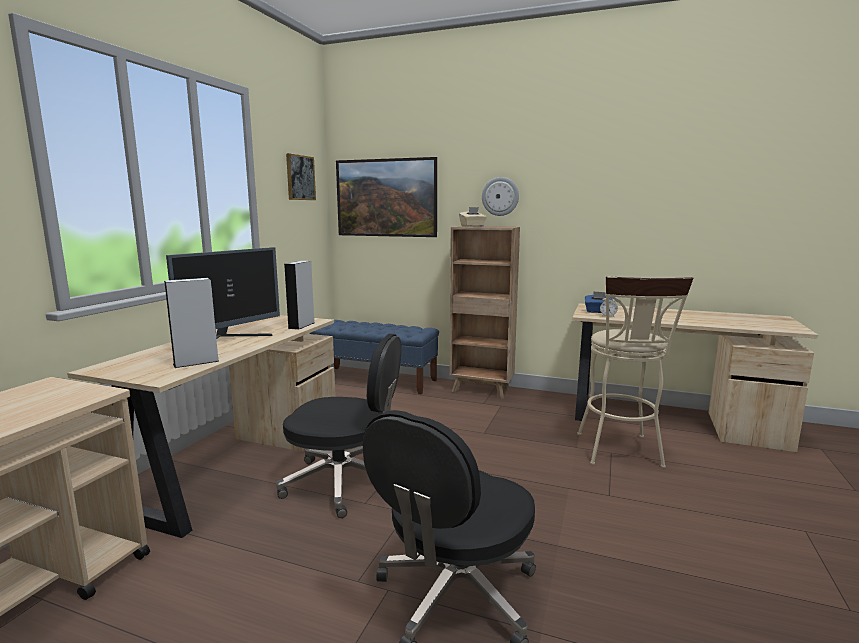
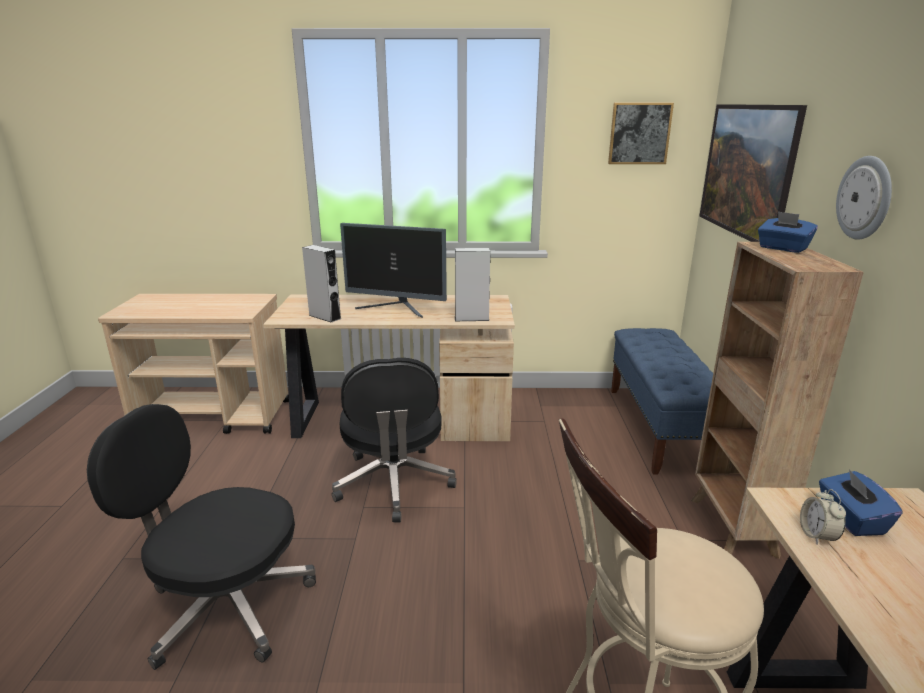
camera: 70 degrees right, 10 degrees up
(472, 226) = (782, 248): beige tissue box -> blue tissue box

